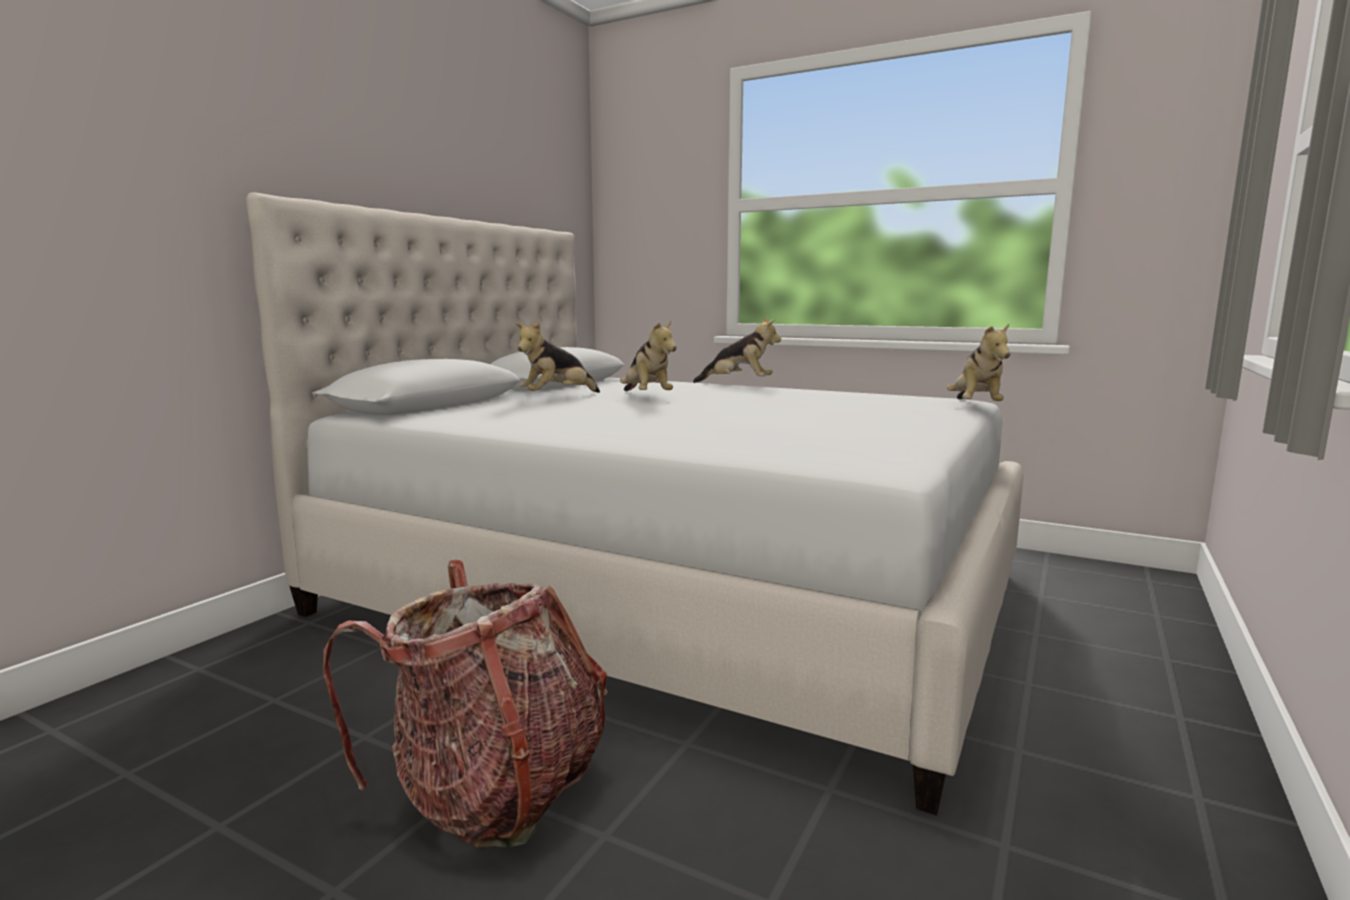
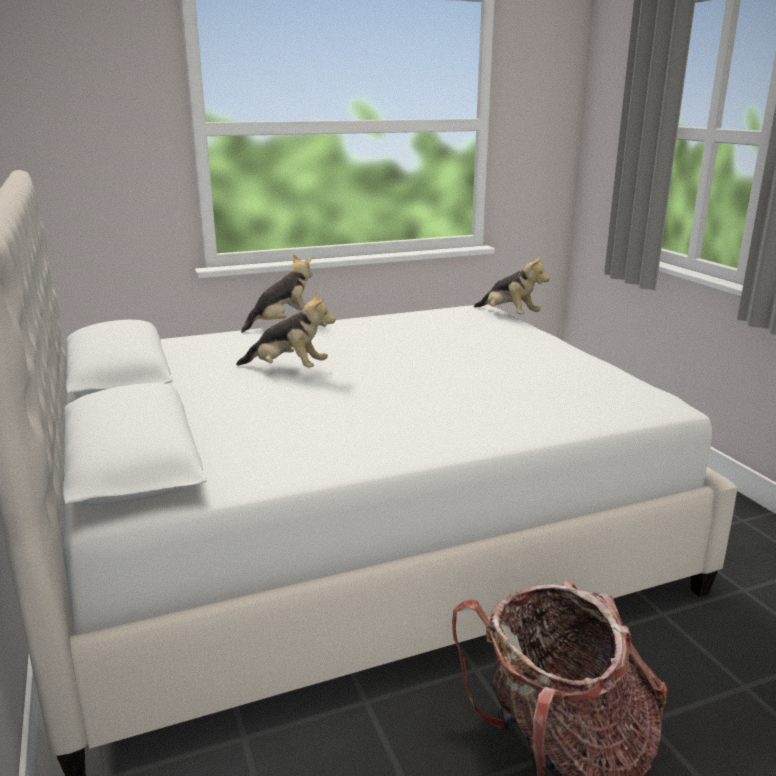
camera: 50 degrees left, 10 degrees up
(557, 397) = (216, 396): plush toy -> none

